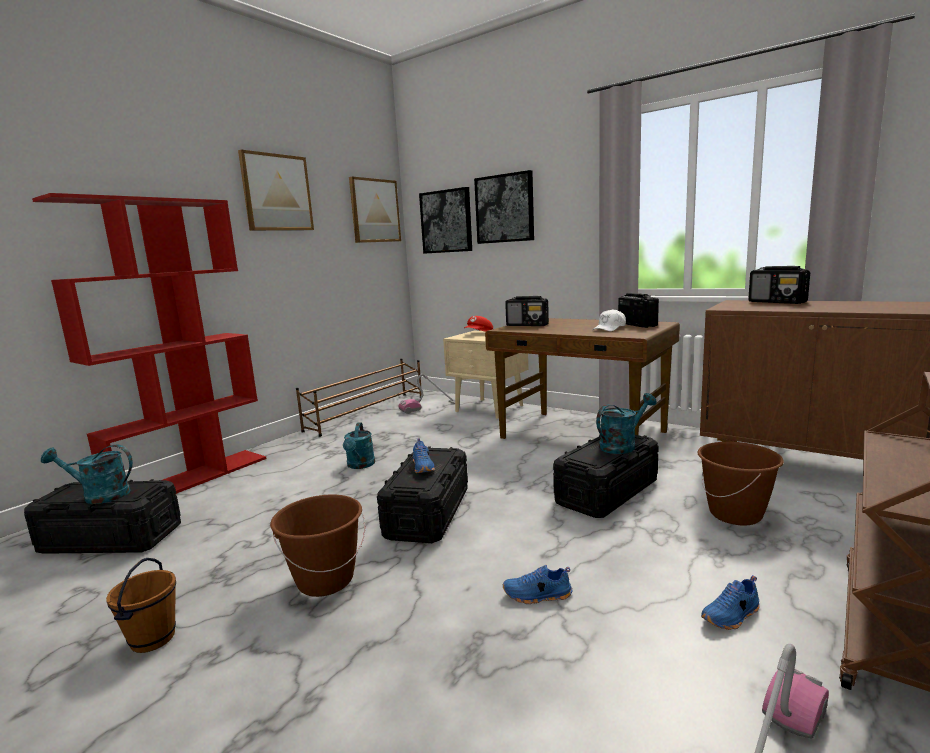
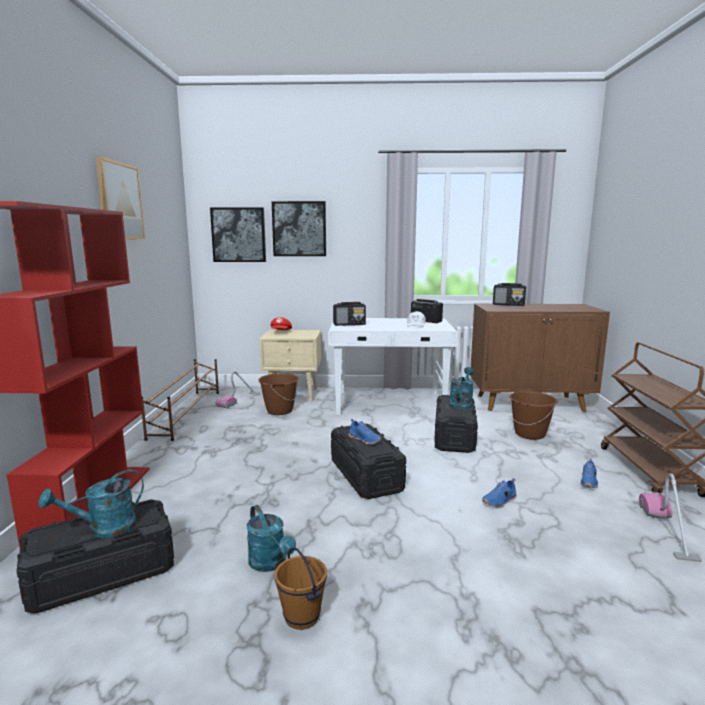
camera: 35 degrees left, 0 degrees up
(325, 580) = (366, 536): brown bucket -> brown bucket (279, 411)
(360, 465) = (256, 456): turquoise watering can -> turquoise watering can (270, 563)
(374, 211) = (173, 220): picture -> none
(583, 435) = (390, 404): brown desk -> white desk

